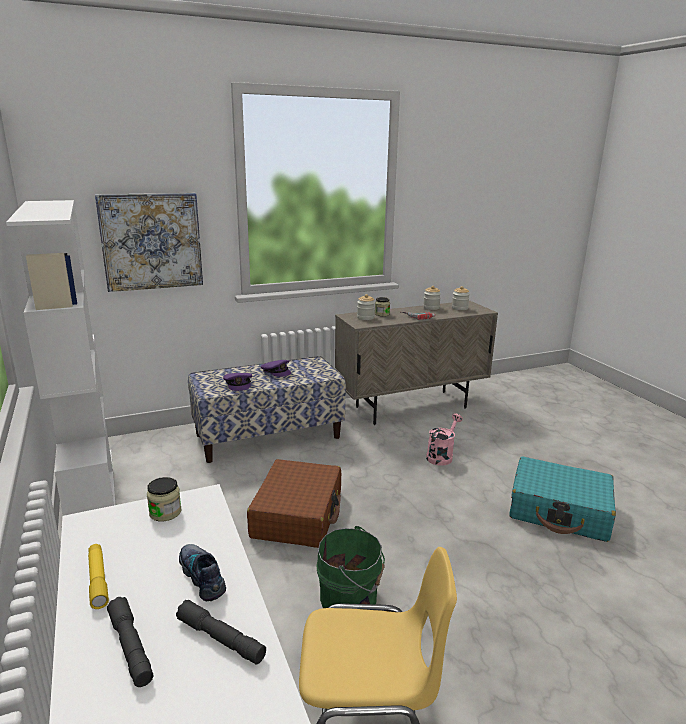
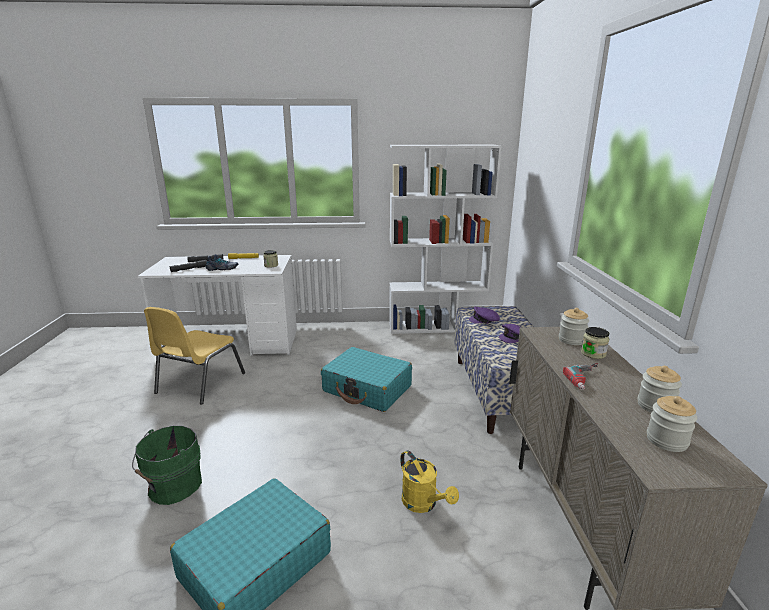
camera: 110 degrees right, 0 degrees up
(151, 241) = (544, 189): picture -> none
(298, 514) = (367, 389): brown suitcase -> turquoise suitcase
(351, 598) = (271, 394): green bucket -> green bucket (172, 487)
(441, 455) = (423, 504): pink watering can -> yellow watering can

